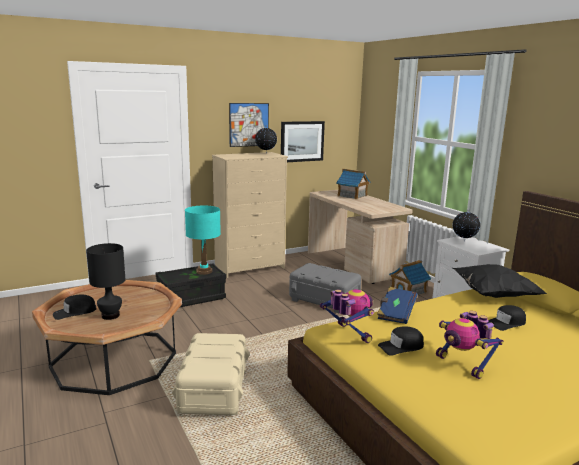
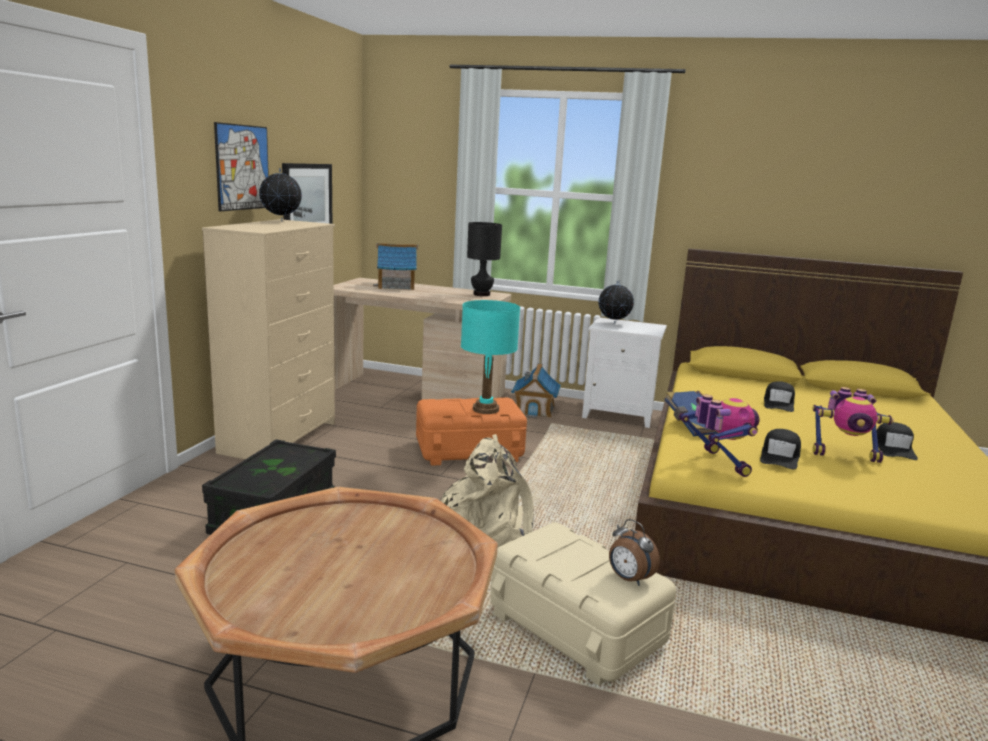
camera: 45 degrees left, 0 degrees up
(75, 312) = (295, 598): black cap -> black cap (894, 448)
(110, 316) = (379, 573): black table lamp -> black table lamp (482, 294)
(204, 271) = (287, 457): turquoise table lamp -> turquoise table lamp (486, 409)
(215, 368) = (629, 579): none -> alarm clock
(260, 336) = (487, 529): none -> beige backpack
(324, 300) = (469, 450): grey storage box -> orange storage box
(348, 334) = (717, 463): toy robot -> toy robot turned 60 degrees clockwise
(492, 295) = (709, 380): black pillow -> none

